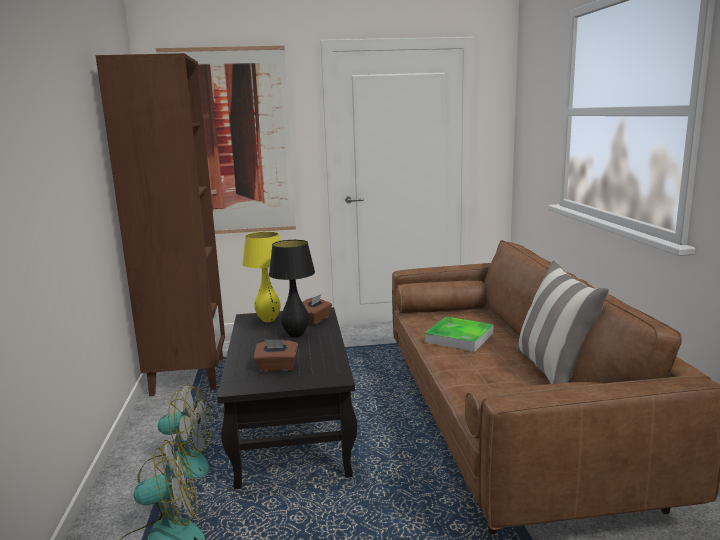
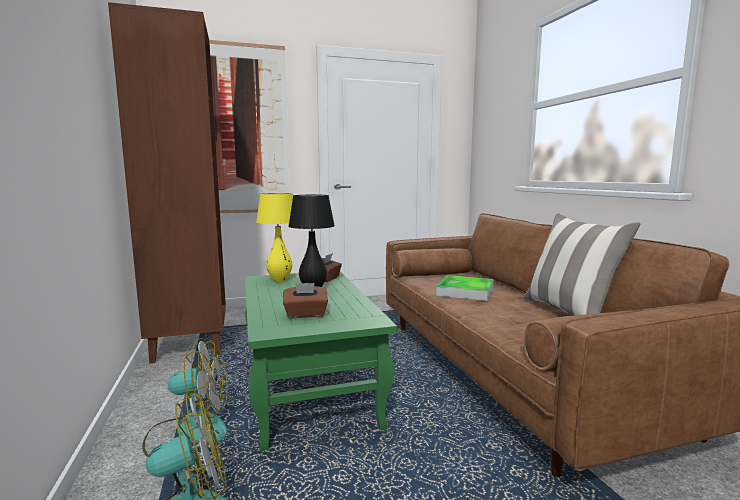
camera: 10 degrees left, 5 degrees down
(292, 431) = (309, 387): black coffee table -> green coffee table

